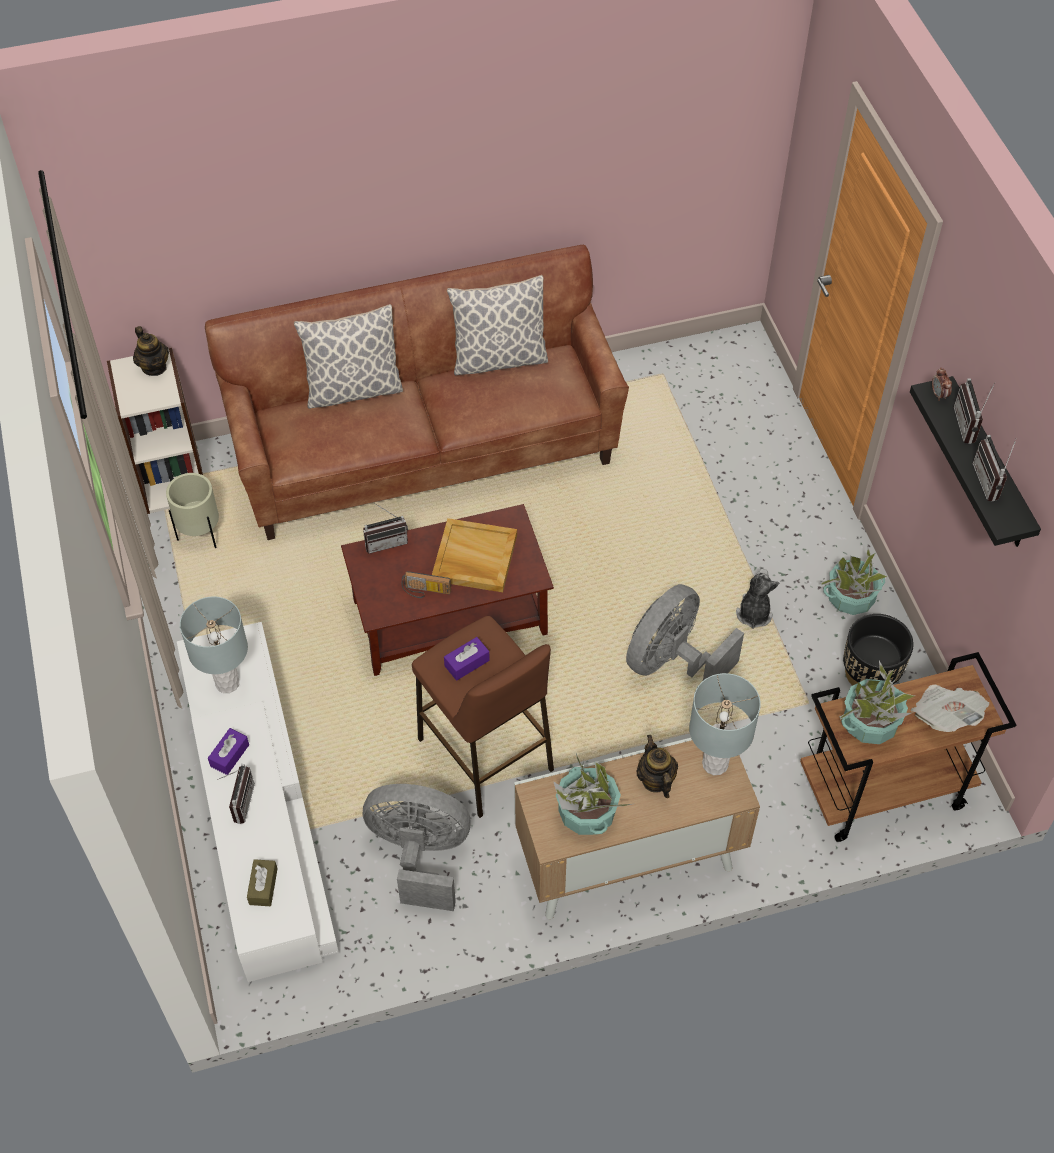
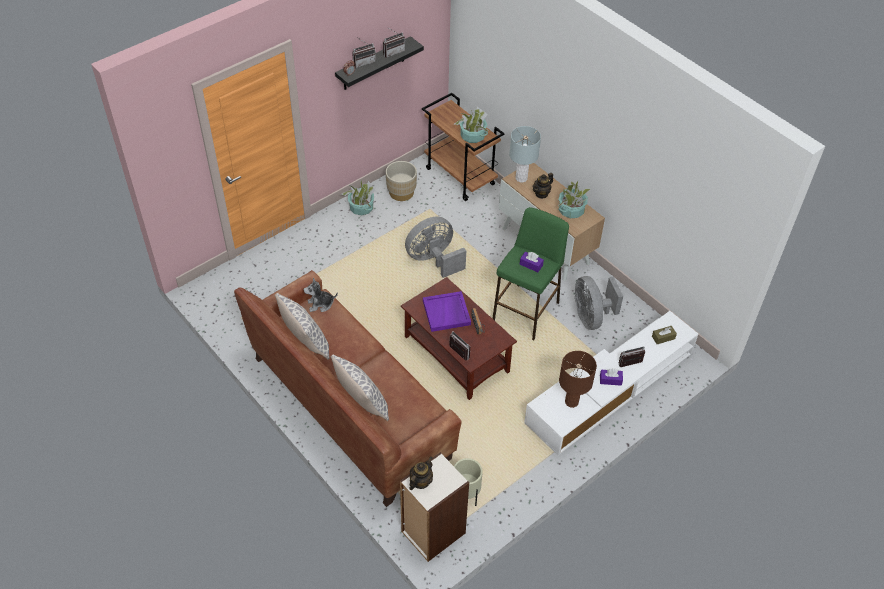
camera: 115 degrees left, 5 degrees down
(227, 683) = (571, 401): grey table lamp -> brown table lamp
(474, 558) = (447, 313): beige tray -> purple tray
(486, 755) = (526, 311): brown stool -> green stool
(672, 662) = (434, 260): grey fan -> grey fan turned 135 degrees clockwise
(754, 613) = (389, 239): plush toy -> plush toy (320, 304)
(870, 673) = (401, 192): black planter -> beige planter
(945, 716) = (455, 116): newspaper -> none

